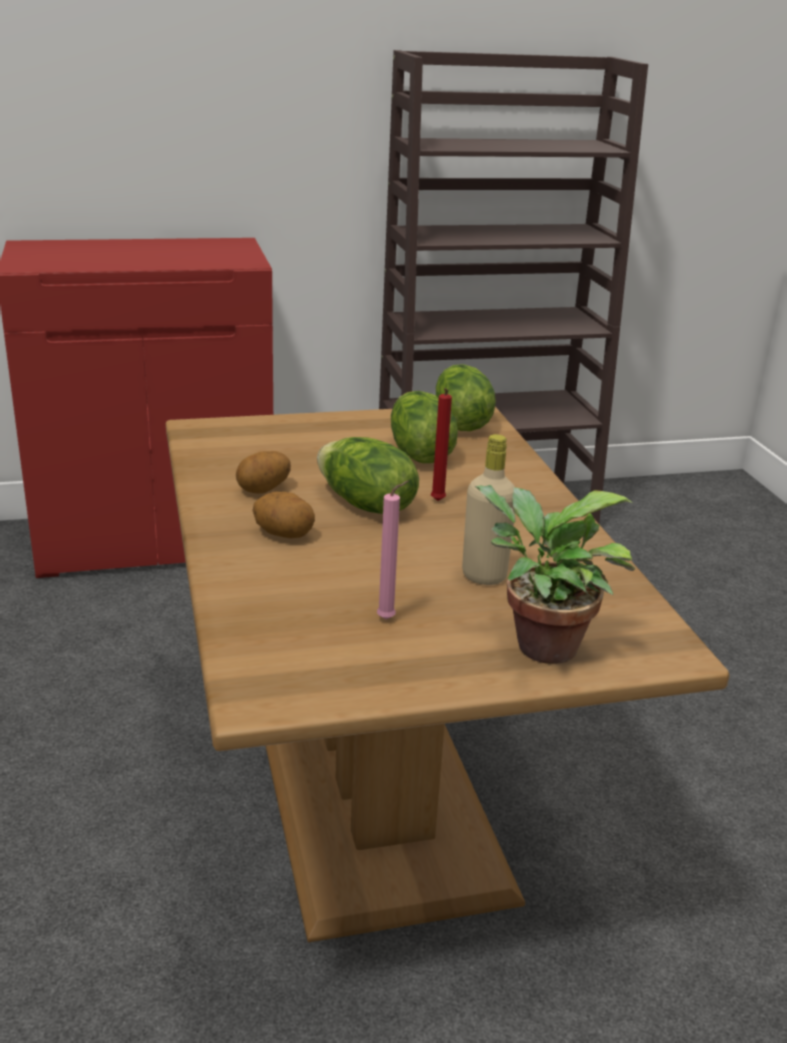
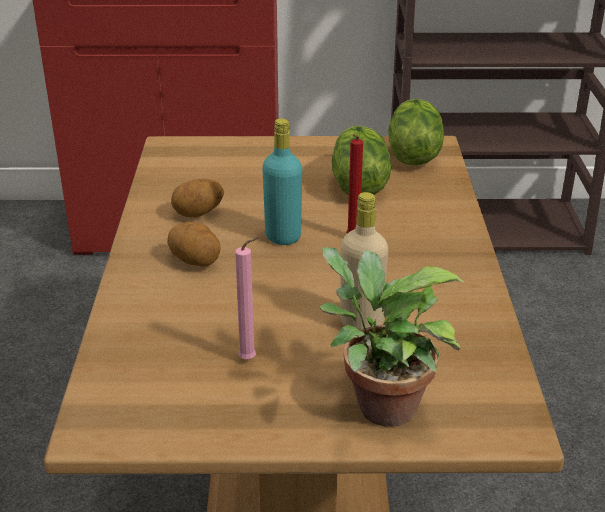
camera: 15 degrees right, 5 degrees up
(365, 505) = (283, 237): lettuce -> turquoise bottle

